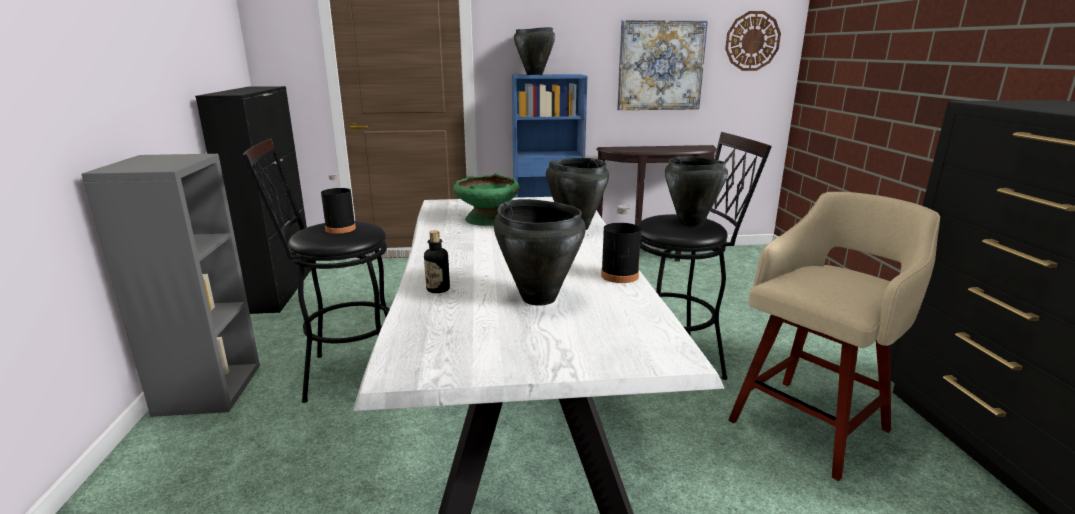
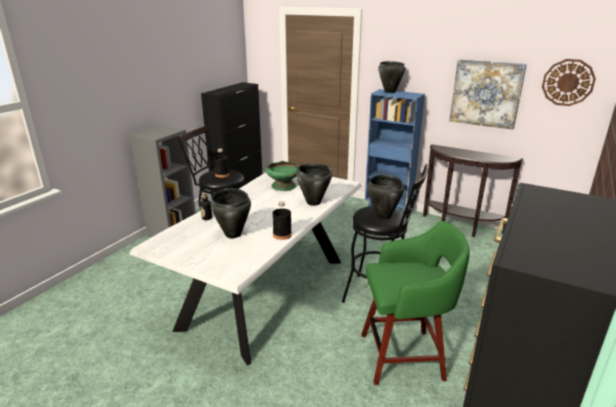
camera: 35 degrees right, 5 degrees up
(811, 423) = (404, 356): beige stool -> green stool

